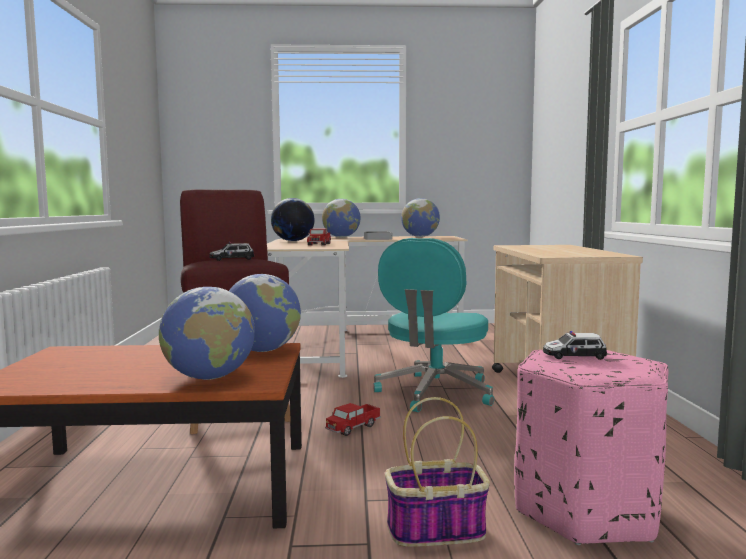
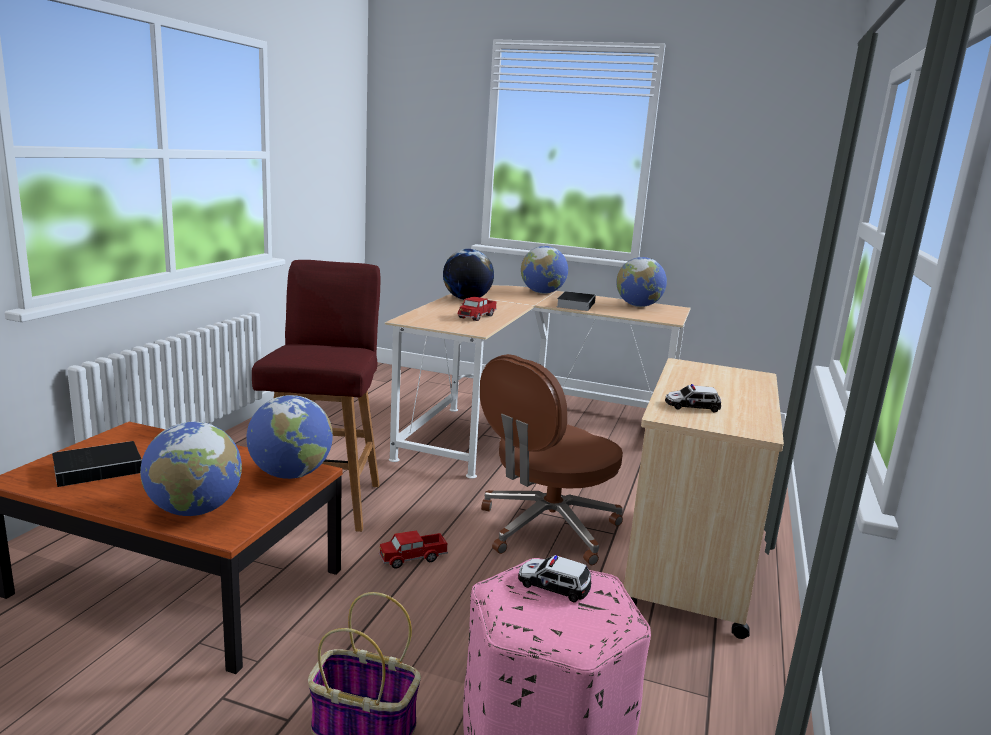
camera: 20 degrees right, 10 degrees up
(69, 371) = (101, 468): none -> book
(231, 259) = (314, 352): toy car -> toy car (691, 406)
(434, 393) = (546, 528): turquoise office chair -> brown office chair

